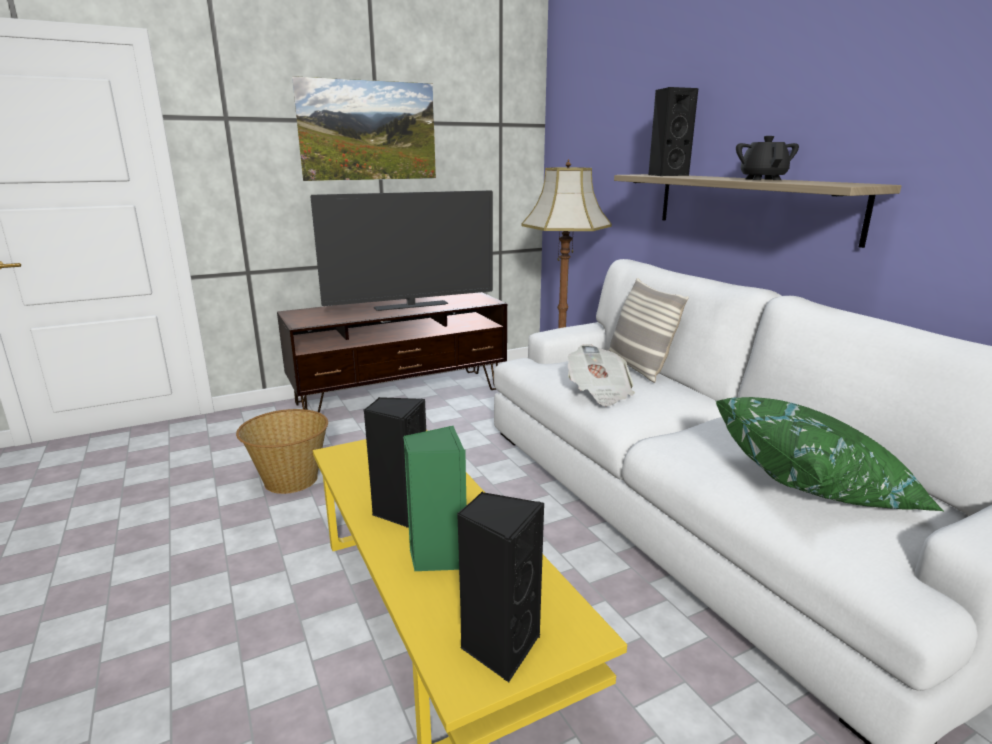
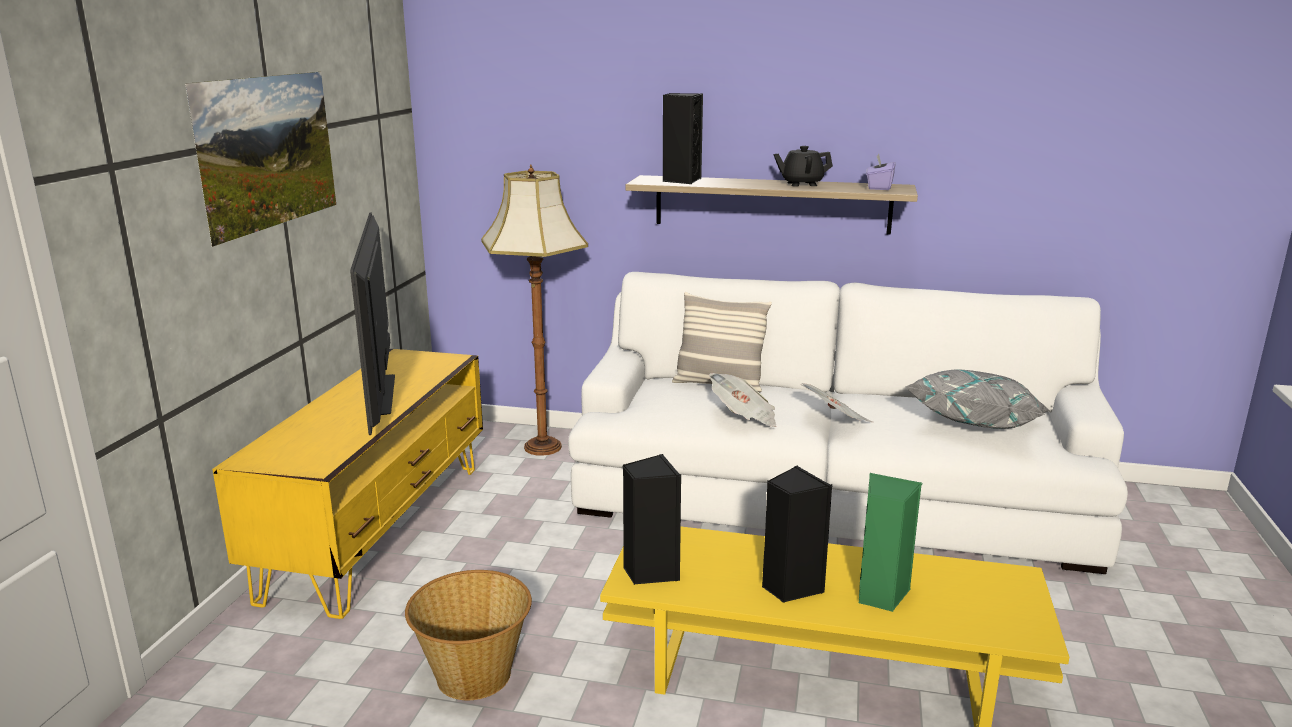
camera: 50 degrees left, 0 degrees up
(401, 396) = (379, 528): brown tv stand -> yellow tv stand
(411, 306) = (382, 395): television -> television turned 150 degrees clockwise
(499, 646) = (1010, 610): black speaker -> black speaker (650, 571)
(670, 423) = (835, 421): none -> newspaper
(762, 179) = (801, 184): black teapot -> black teapot turned 45 degrees counterclockwise
(813, 485) = (977, 425): green pillow -> grey pillow
(836, 183) = (879, 187): none -> purple tissue box

